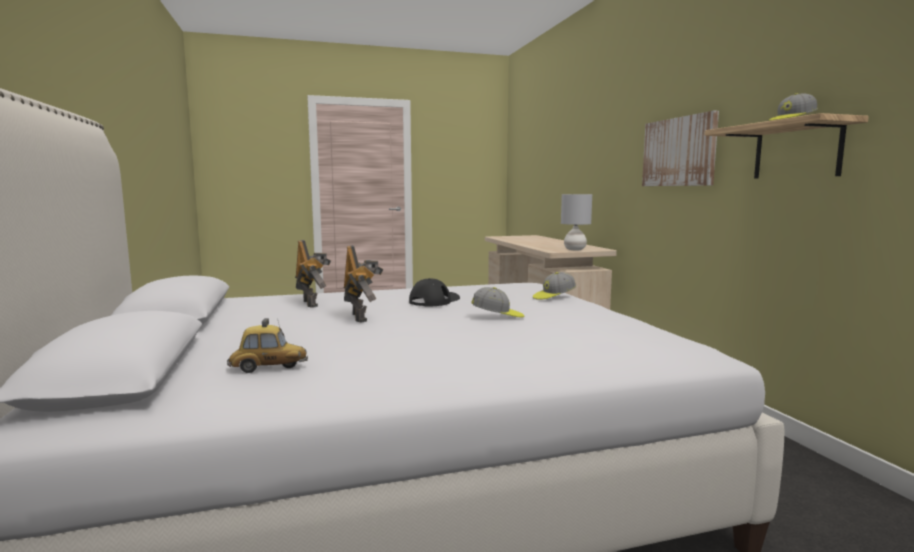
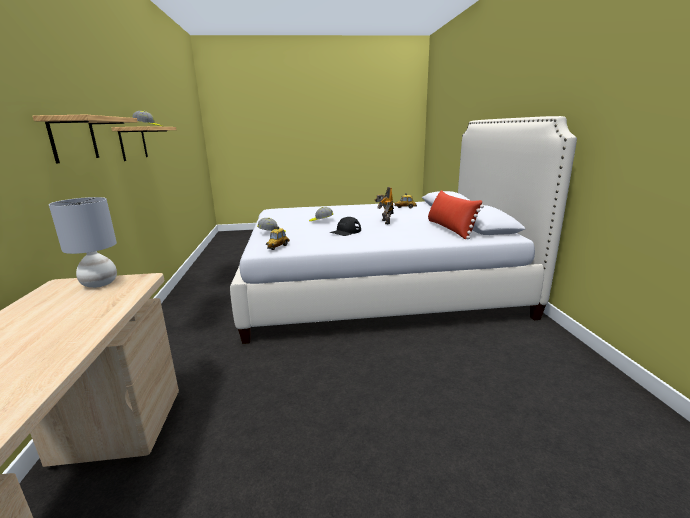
camera: 170 degrees left, 10 degrees up
(251, 308) = (450, 229): none -> red pillow
(312, 303) = (418, 232): toy robot -> none
(510, 284) = (278, 247): none -> toy car
(679, 152) = (73, 139): picture -> shelf

